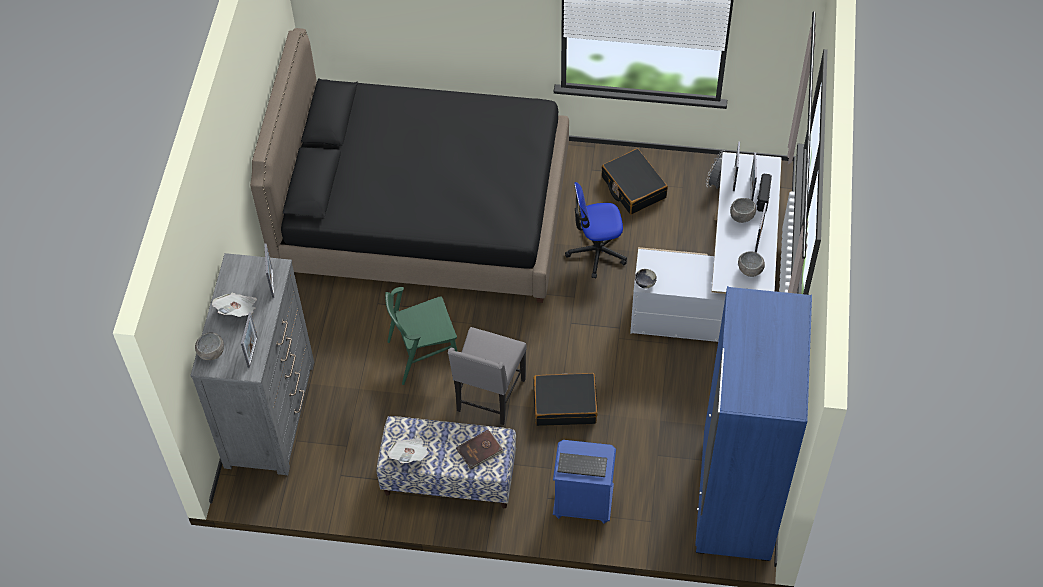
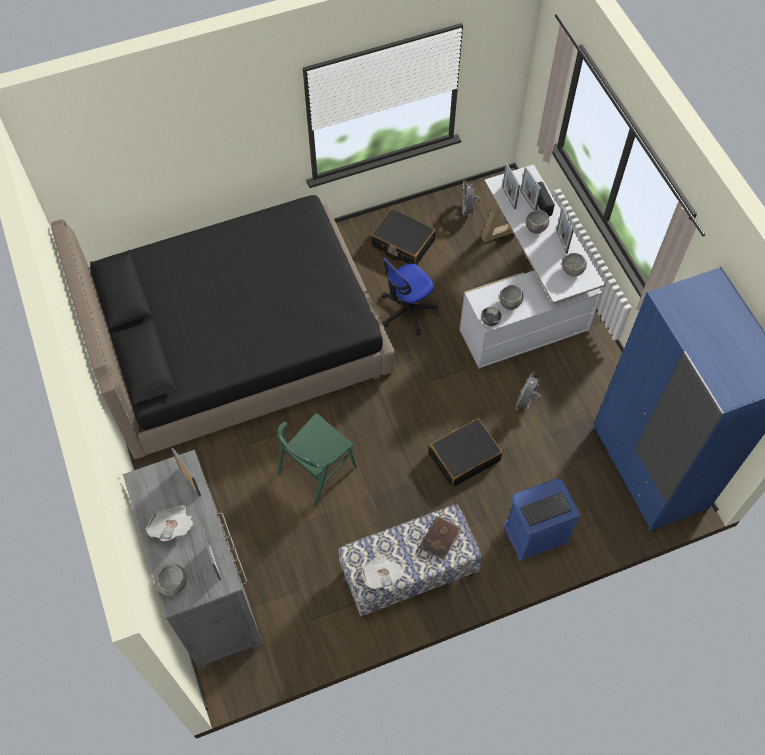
camera: 30 degrees left, 5 degrees up
(489, 396) = (396, 480): grey chair -> none
(657, 384) = (527, 402): none -> grey fan
(674, 276) = (509, 303): none -> grey bowl

